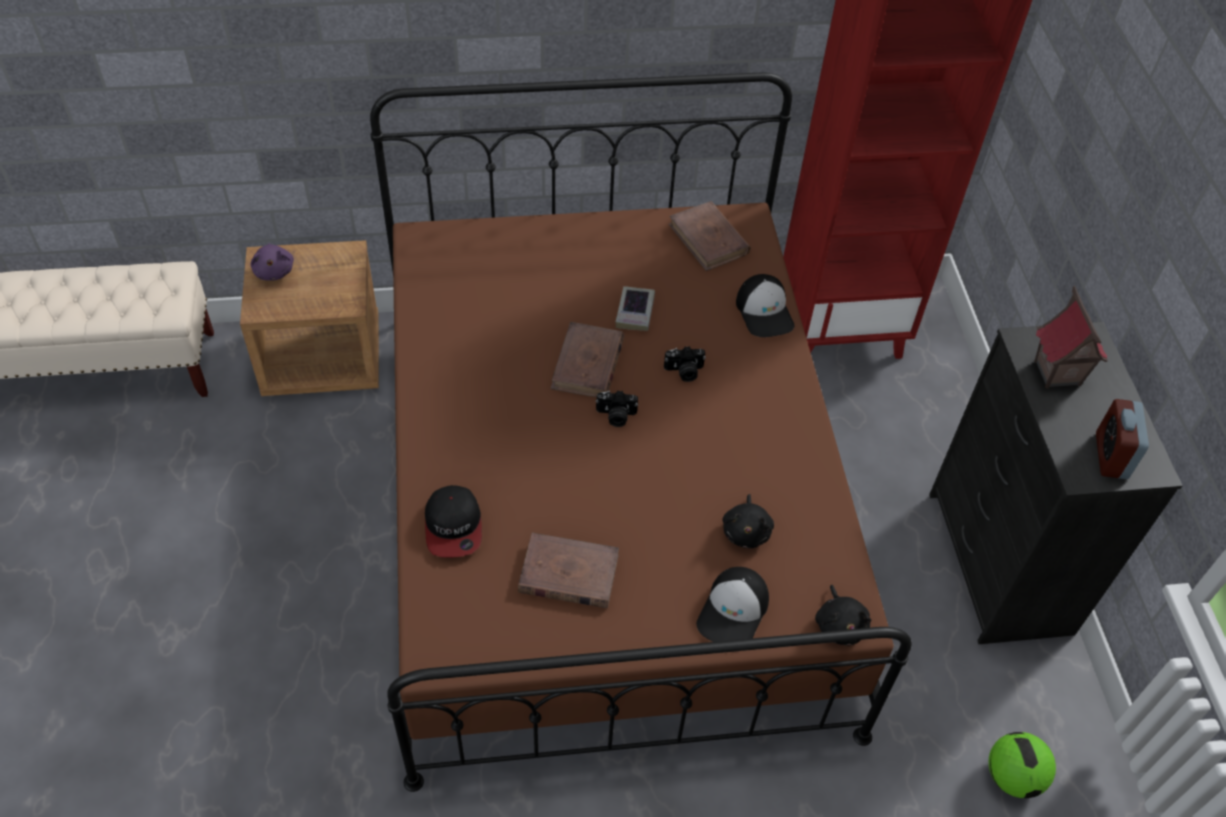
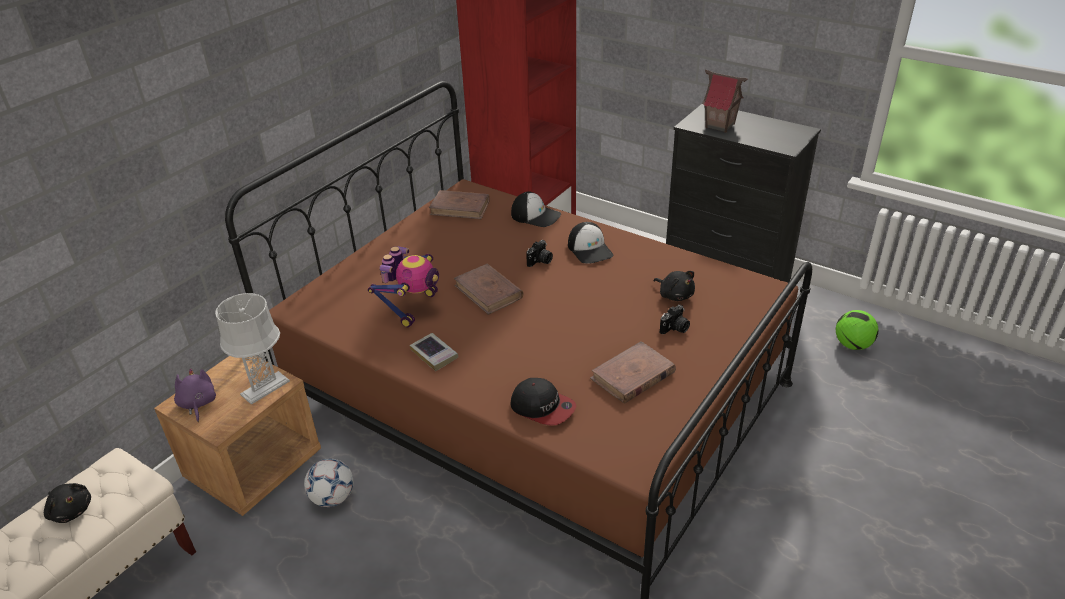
camera: 45 degrees left, 15 degrees down
(274, 271) = (197, 404): purple plush toy -> purple plush toy turned 135 degrees counterclockwise
(331, 299) = (265, 388): none -> grey table lamp
(337, 442) = (333, 498): none -> football
(504, 322) = (412, 307): none -> toy robot
(615, 416) = (540, 300): camera -> camera (675, 328)
(635, 312) = (474, 256): book -> book (434, 354)
(733, 612) = (724, 326): cap -> cap (590, 249)
(840, 625) = (769, 295): black plush toy -> black plush toy (71, 510)
(1111, 456) = (785, 136): alarm clock -> none

